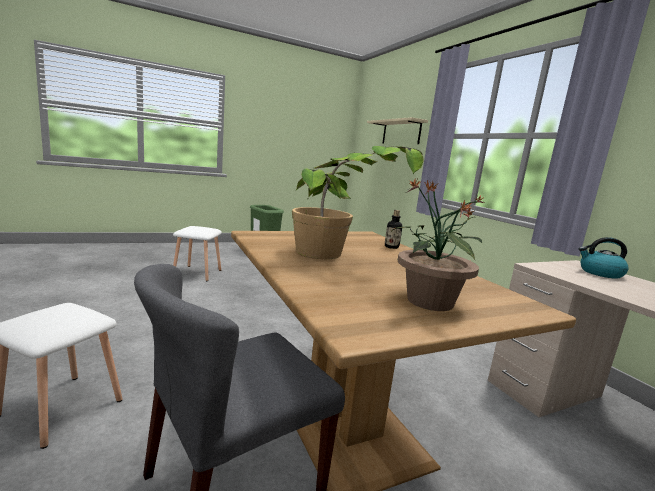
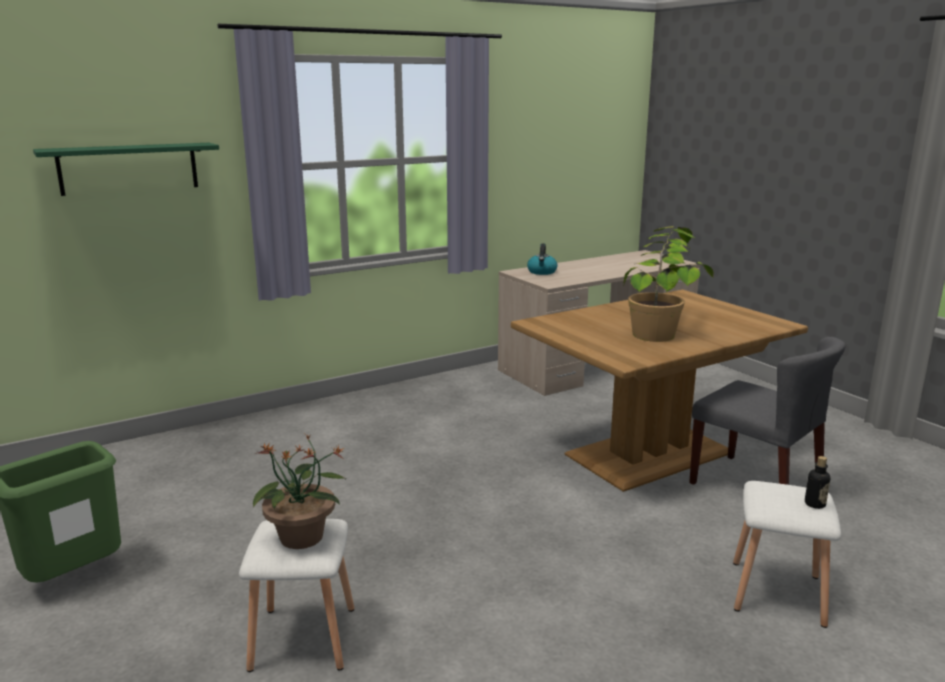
camera: 95 degrees left, 5 degrees up
(391, 247) = (583, 315): bottle -> bottle (814, 504)
(401, 132) = (129, 168): beige shelf -> green shelf
(429, 302) = (715, 311): potted plant -> potted plant (302, 537)

